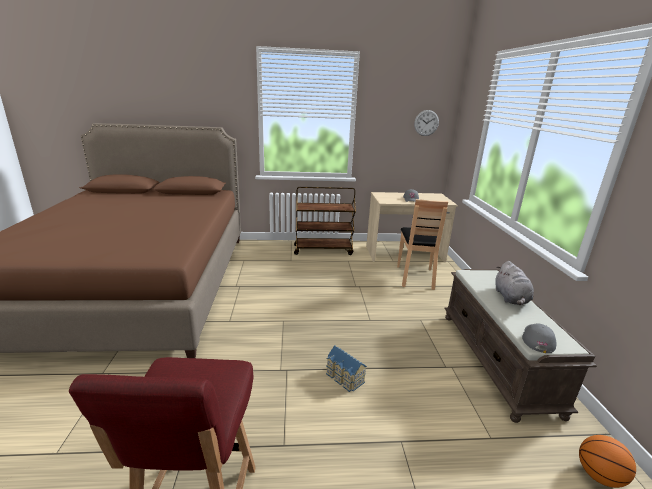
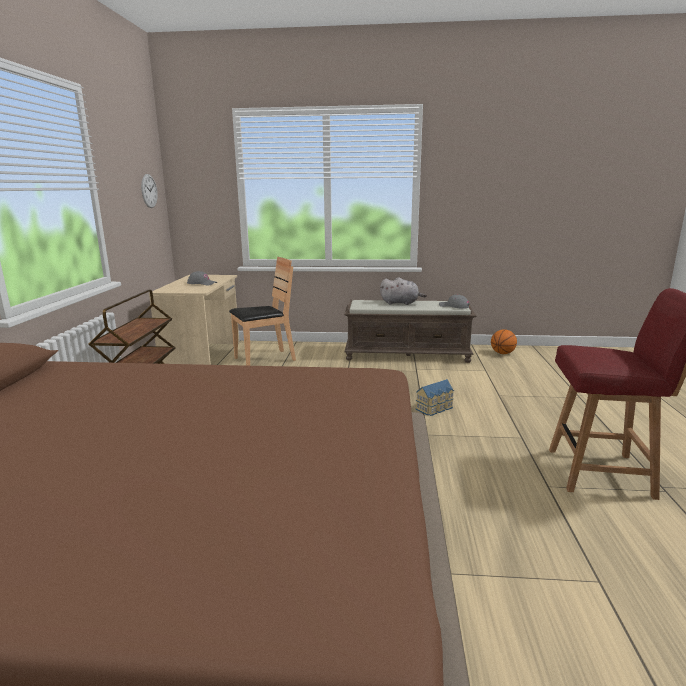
camera: 80 degrees left, 5 degrees down
(415, 277) = (264, 360): brown chair -> brown chair turned 45 degrees counterclockwise

